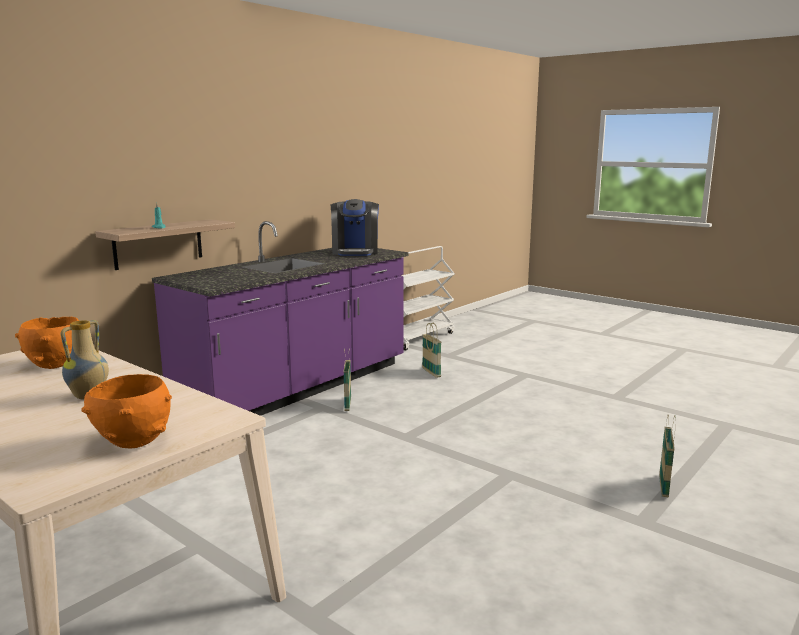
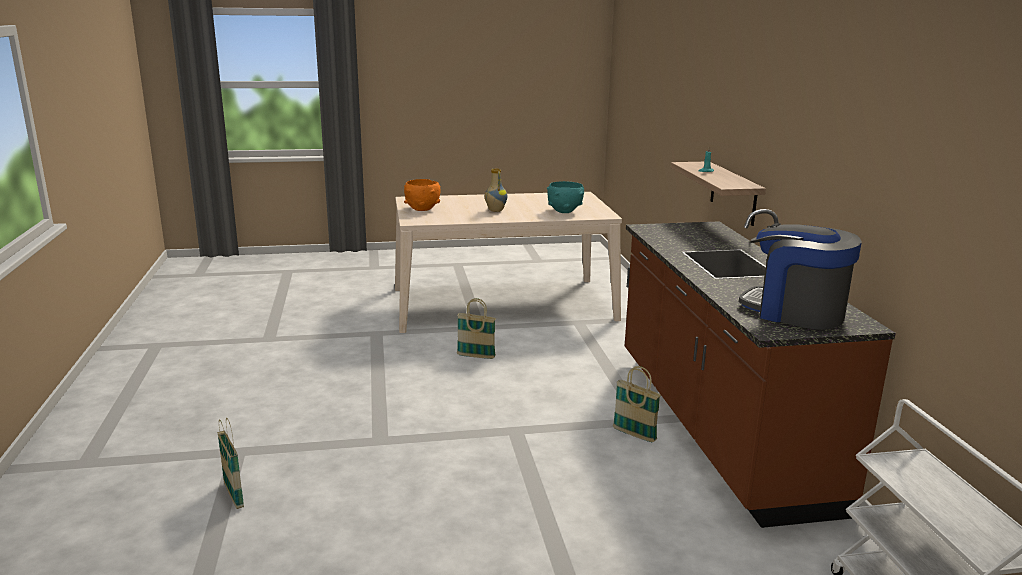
camera: 130 degrees right, 5 degrees up
(55, 365) = (564, 211): orange bowl -> turquoise bowl
(298, 389) = (716, 426): purple counter -> brown counter
(431, 373) = (686, 537): basket -> basket (476, 356)

